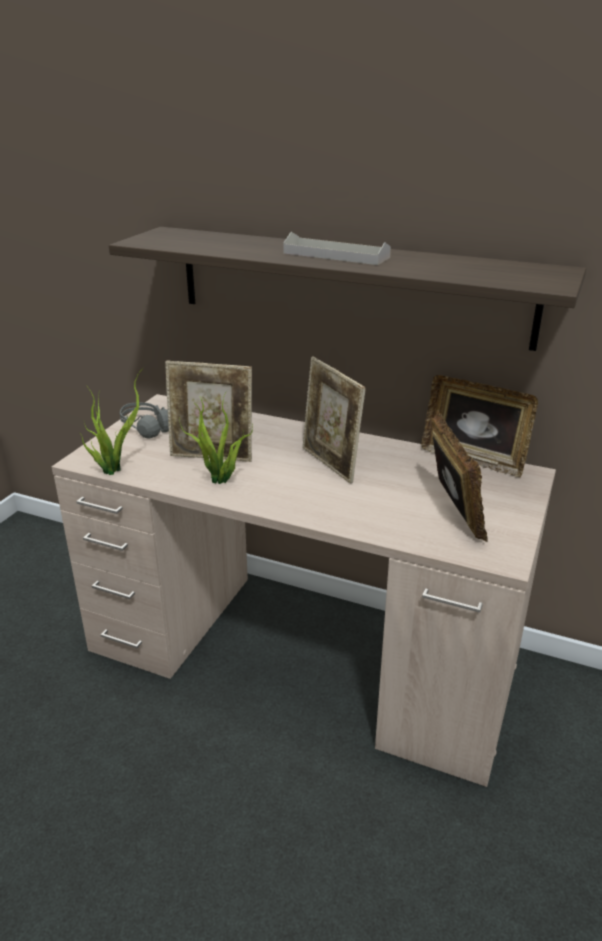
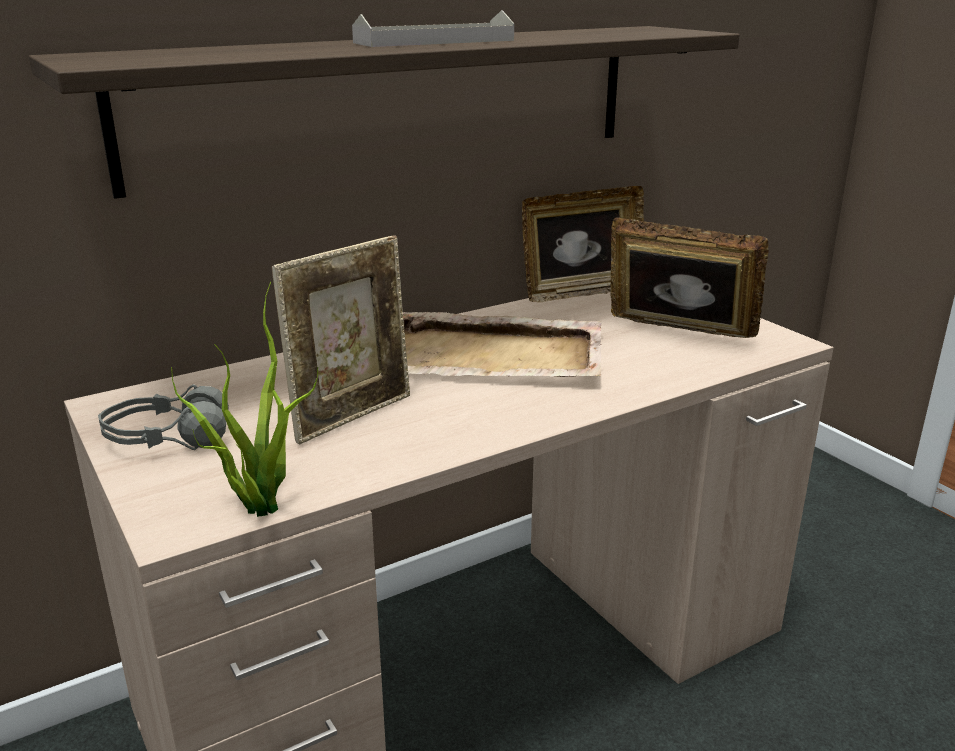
camera: 55 degrees left, 5 degrees down
(220, 481) = (432, 430): potted plant -> none
(330, 464) = (491, 355): picture frame -> beige tray

